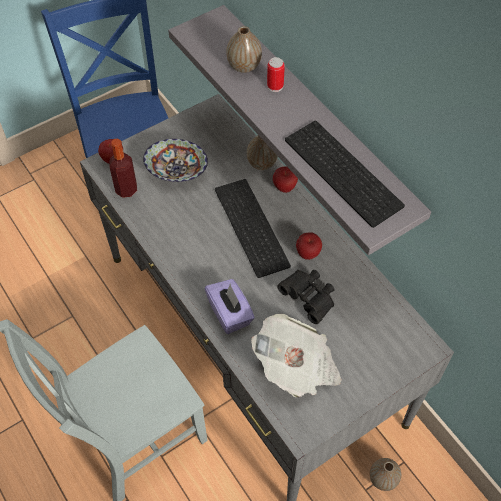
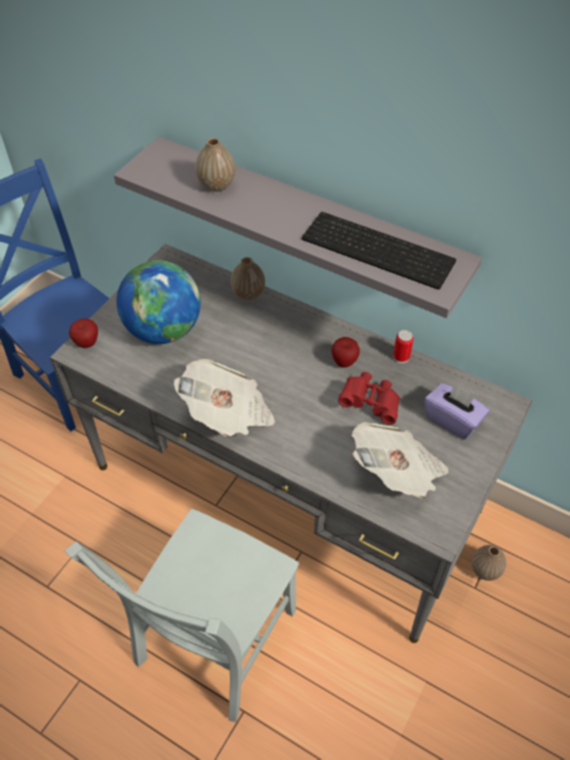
camera: 25 degrees left, 5 degrees down
(126, 189) = (119, 367): bottle -> none
(177, 170) = (163, 330): bowl -> globe
(189, 261) = (228, 414): none -> newspaper
(230, 313) = (300, 448): purple tissue box -> purple tissue box (453, 419)
(248, 227) = (270, 358): keyboard -> none
(275, 86) = (260, 194): can -> can (401, 357)
(284, 188) = (284, 309): apple -> none
(309, 299) = (370, 403): black binoculars -> red binoculars

